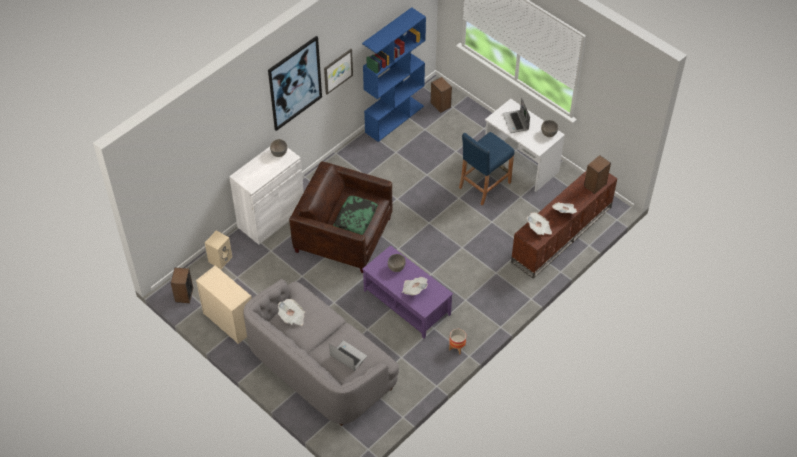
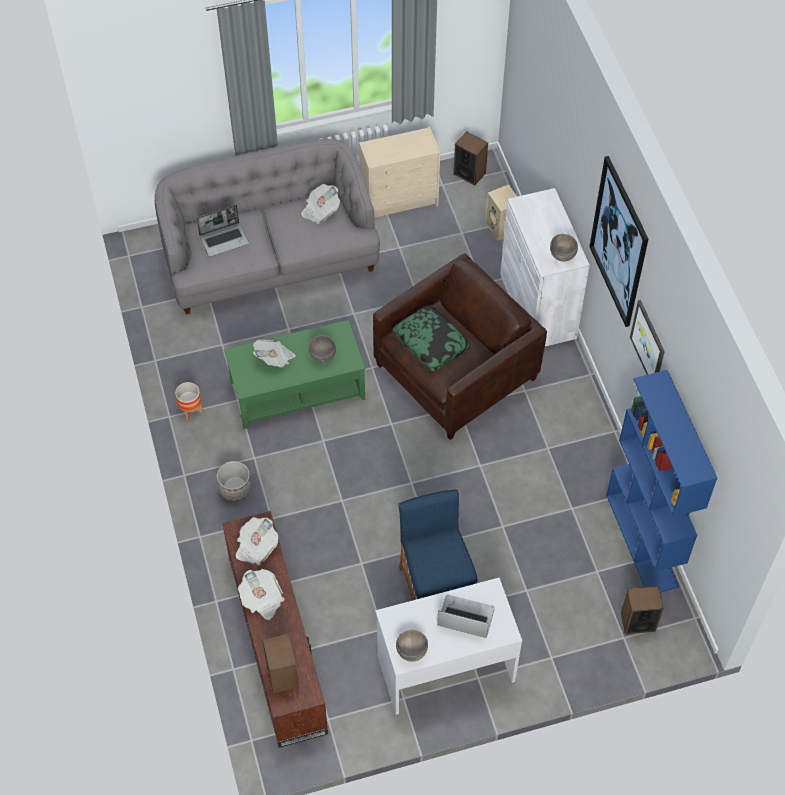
camera: 120 degrees right, 5 degrees up
(406, 303) = (297, 389): purple coffee table -> green coffee table
(490, 298) = (235, 488): none -> planter

